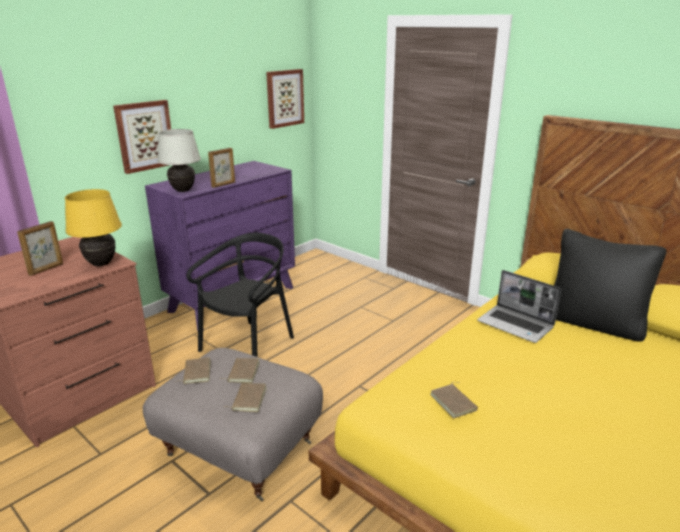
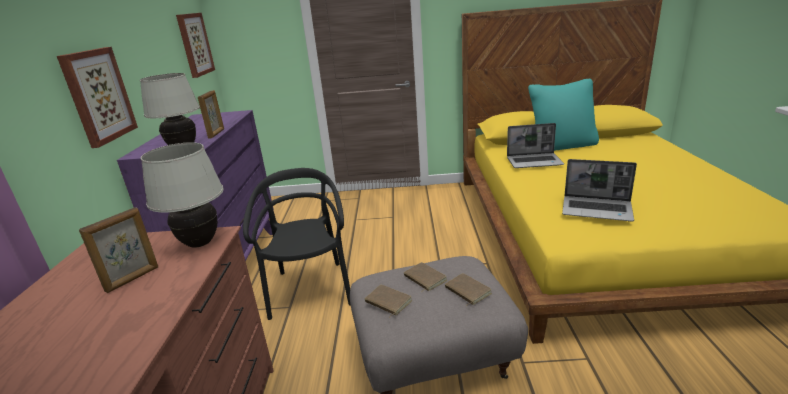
camera: 40 degrees left, 0 degrees up
(46, 269) = (133, 279): picture frame -> picture frame turned 45 degrees clockwise
(101, 264) = (201, 243): yellow table lamp -> white table lamp
(454, 402) = (597, 210): brown book -> laptop
(593, 323) = (561, 146): black pillow -> turquoise pillow

